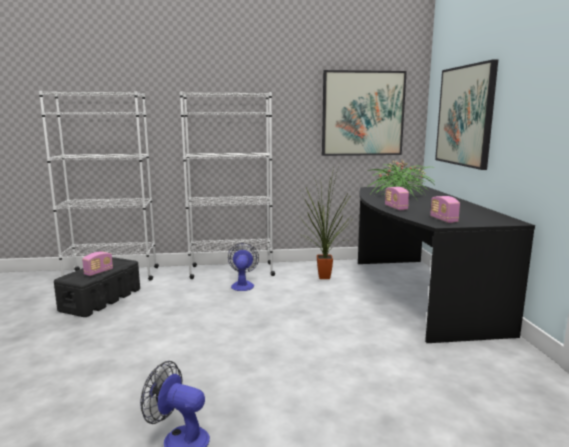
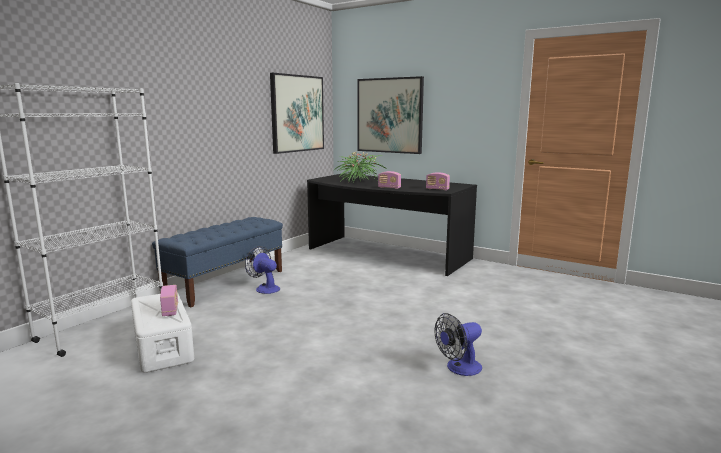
camera: 50 degrees left, 0 degrees up
(101, 299) = (162, 346): black storage box -> white storage box
(231, 271) = (226, 283): white bookcase -> blue bench
(324, 278) = (312, 264): potted plant -> none

